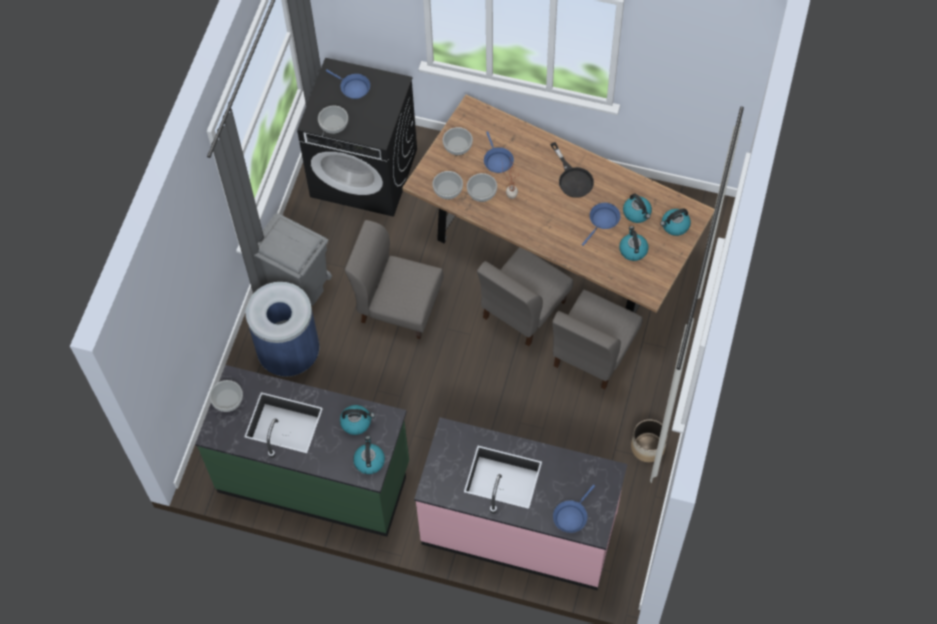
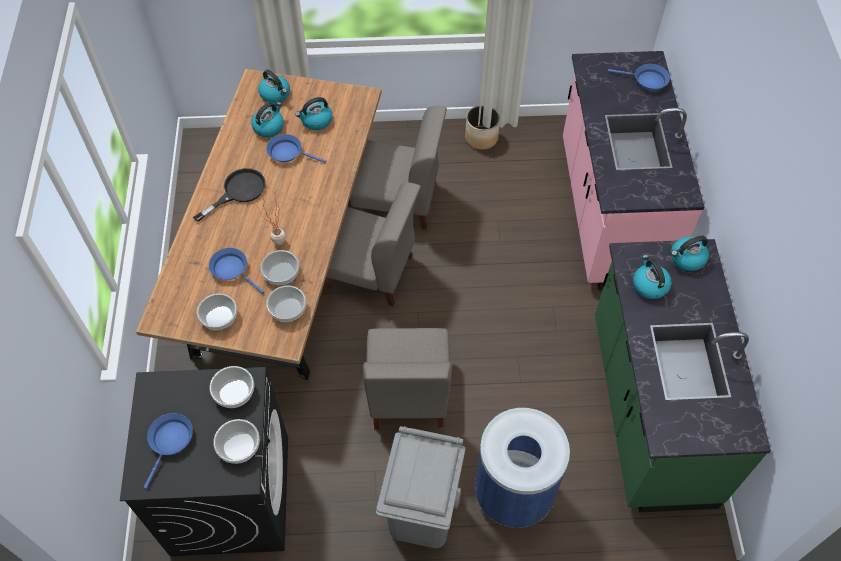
camera: 110 degrees left, 5 degrees down
(227, 400) = (696, 434): bowl -> bowl (235, 392)
(497, 161) = (232, 269): blue frying pan -> blue frying pan turned 105 degrees counterclockwise

